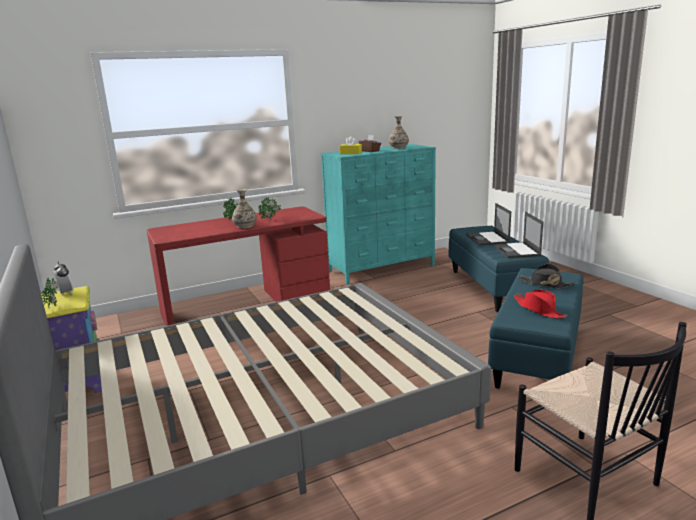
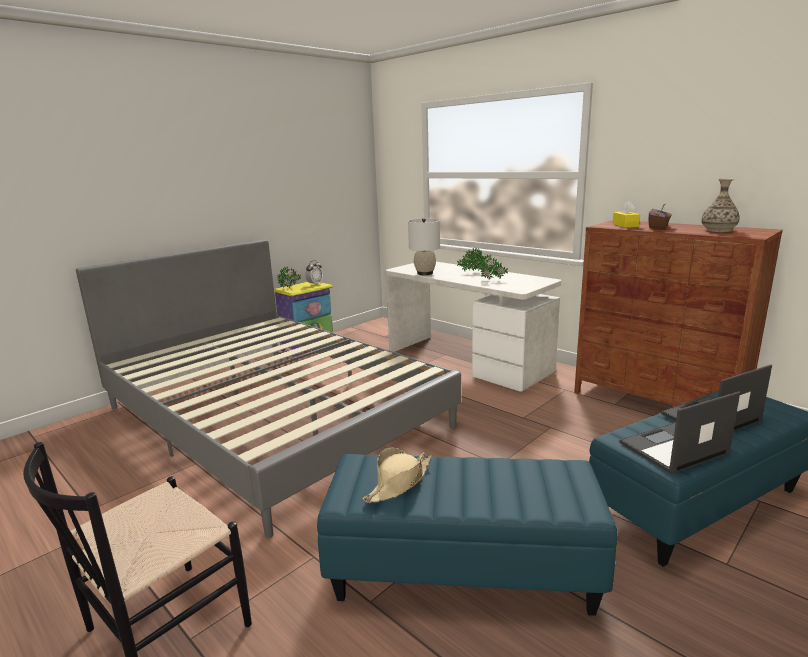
camera: 70 degrees right, 0 degrees up
(206, 232) = (424, 273): none -> white table lamp
(245, 226) = (457, 278): vase -> none
(247, 306) = (467, 361): red desk -> white desk
(381, 268) = (657, 401): turquoise dresser -> brown dresser
(539, 310) = (399, 483): red hat -> beige hat
(545, 284) = (514, 484): black hat -> none

